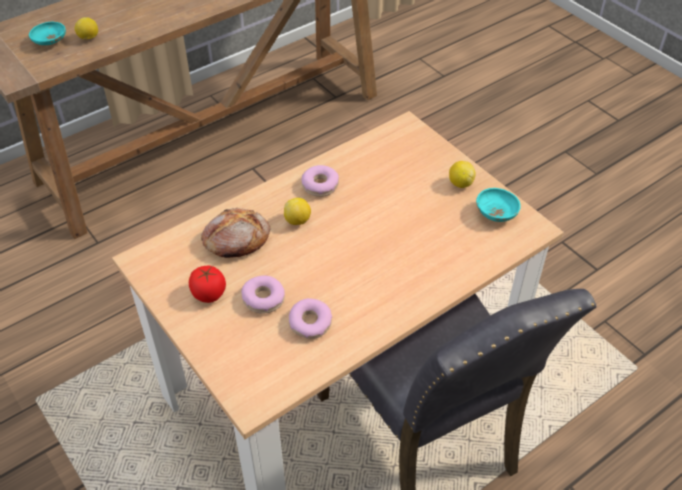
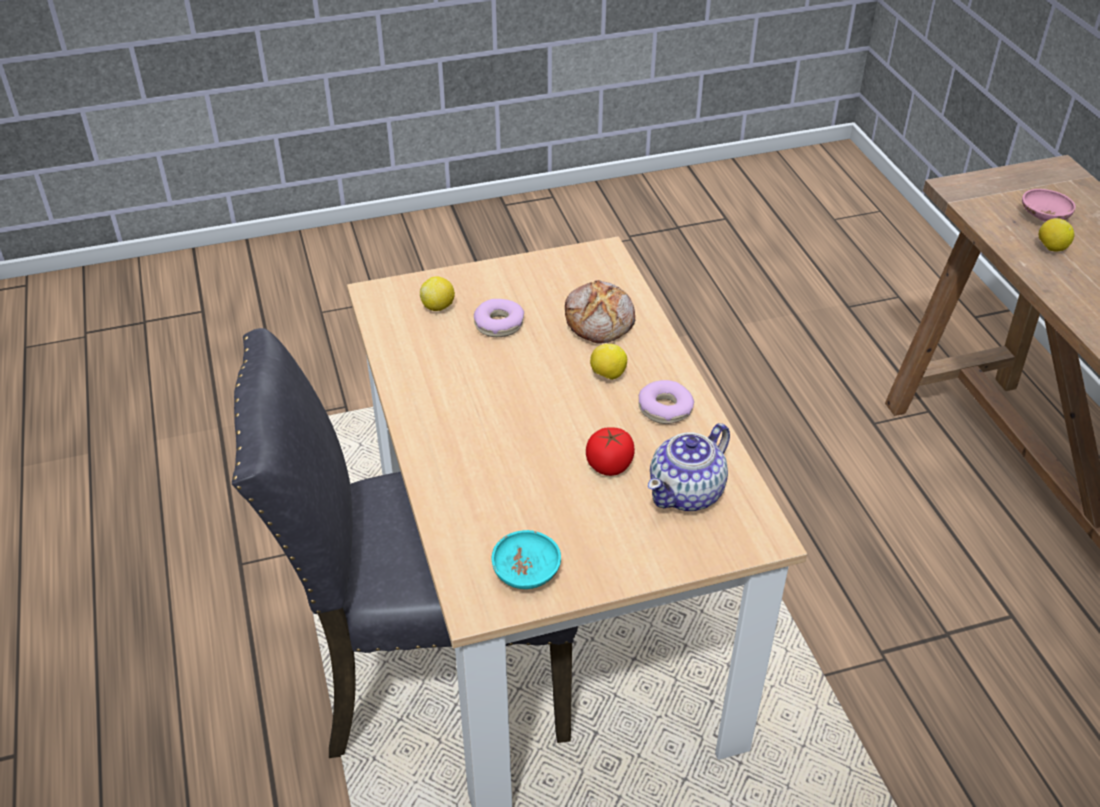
camera: 110 degrees right, 5 degrees down
(50, 42) = (1043, 217): turquoise bowl -> pink bowl
(209, 293) = (529, 289): tomato -> tomato (609, 465)
(310, 323) = (445, 350): donut -> none
(390, 161) = (687, 492): none -> teapot
(460, 183) = (607, 555): lemon -> lemon (438, 307)

